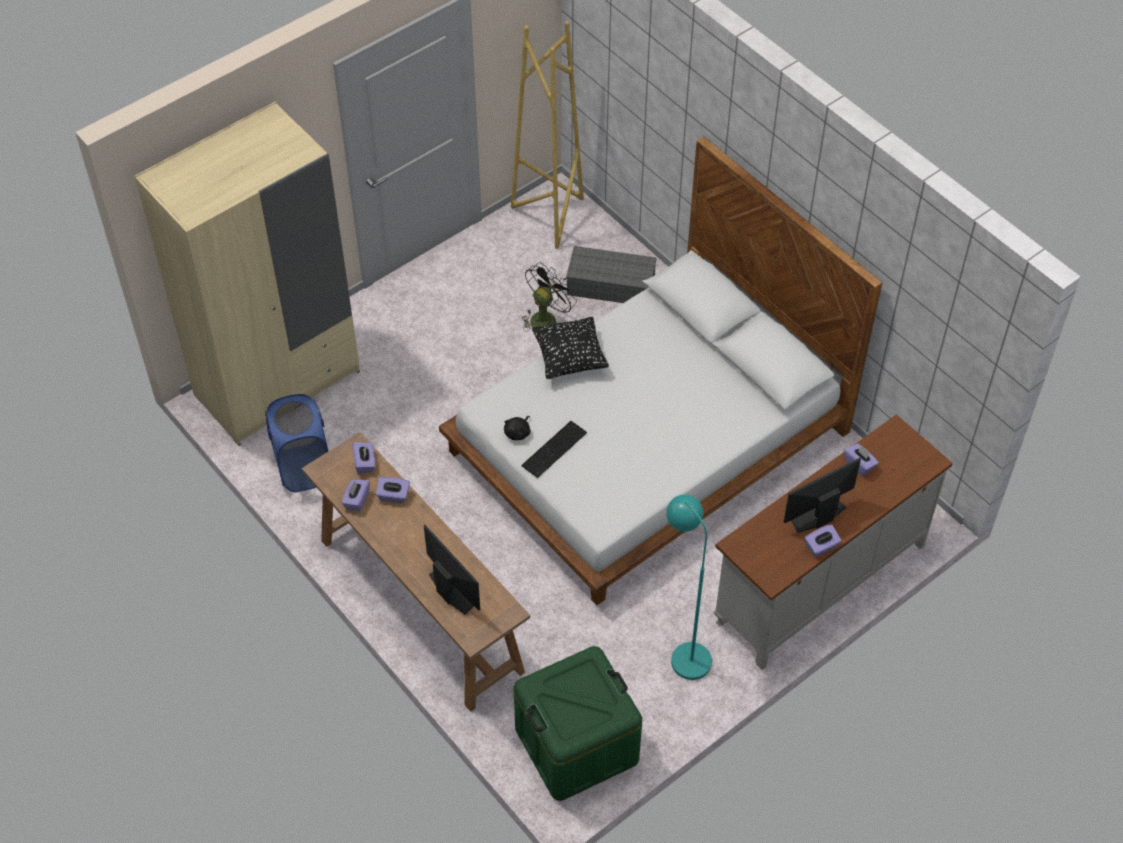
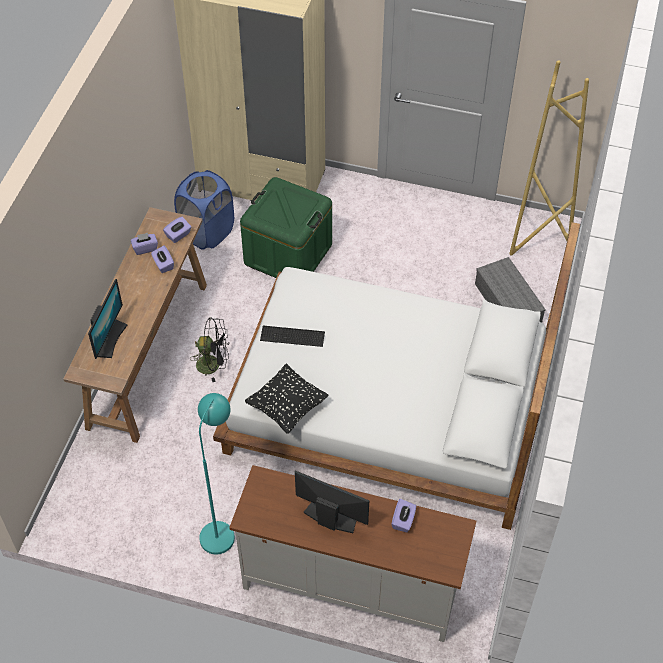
camera: 55 degrees right, 0 degrees up
(518, 432) = (290, 308): black plush toy -> none
(546, 317) = (443, 284): black fan -> black fan (213, 364)
(570, 359) = (379, 301): black pillow -> black pillow (287, 407)
(576, 744) = (100, 506): green storage box -> green storage box (288, 254)
(821, 547) = (302, 536): purple tissue box -> none

